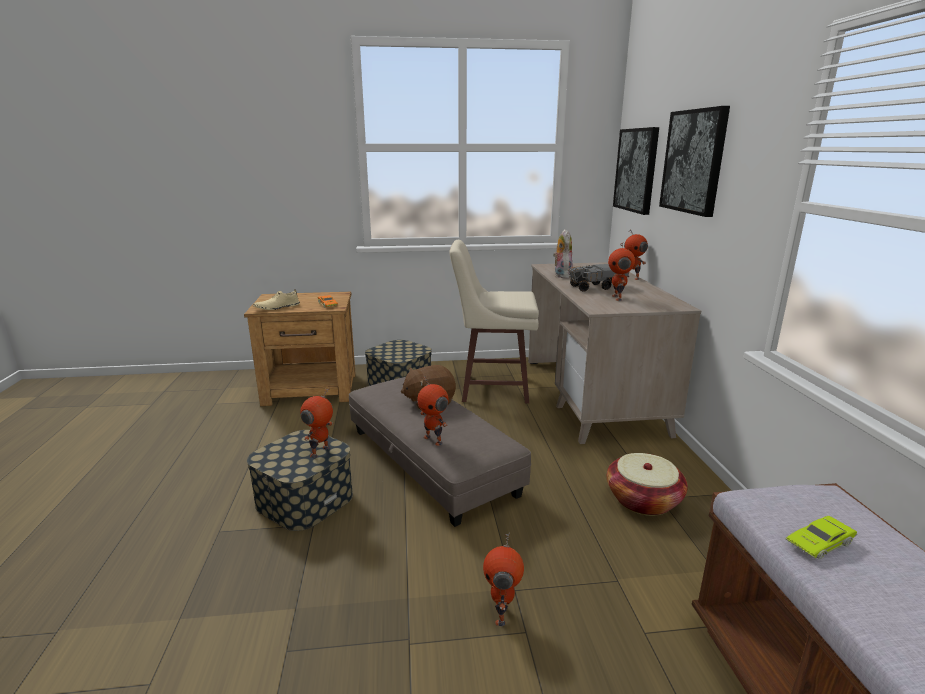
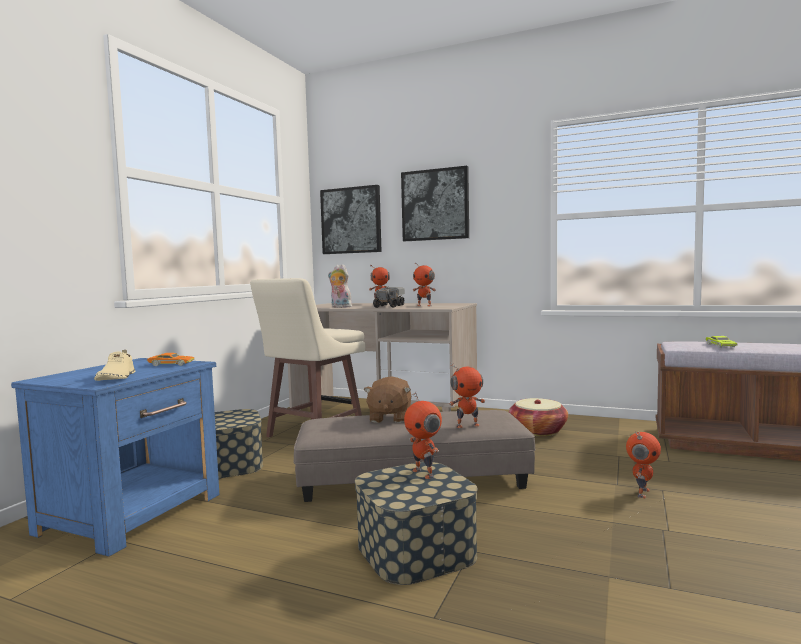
camera: 60 degrees left, 15 degrees down
(312, 389) = (134, 513): brown nightstand -> blue nightstand
(502, 613) = (642, 493): toy robot -> toy robot turned 90 degrees counterclockwise

